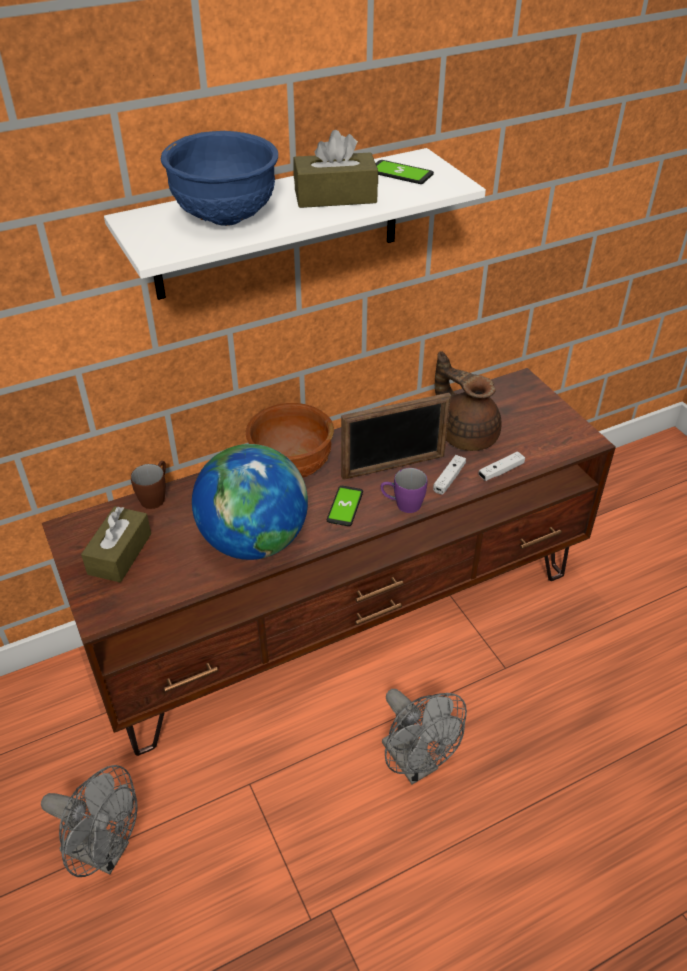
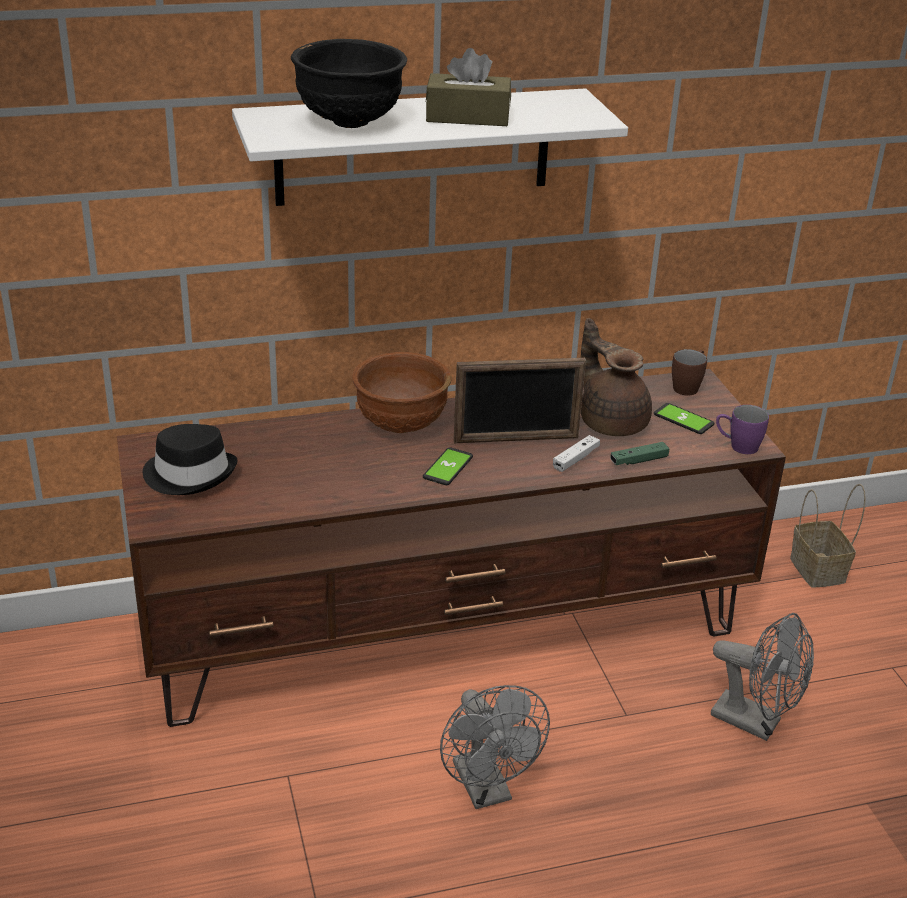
camera: 10 degrees right, 10 degrees down
(105, 851) = (109, 809): grey fan -> grey fan (755, 723)
(120, 554) = (190, 474): brown tissue box -> black hat
(155, 496) = (244, 429): brown mug -> brown mug (688, 386)
(226, 218) = (350, 123): blue bowl -> black bowl
(254, 541) = (337, 483): globe -> none
(400, 173) = (545, 106): phone -> phone (683, 419)
(402, 505) = (513, 475): purple mug -> purple mug (737, 446)
(501, 471) = (639, 460): white game controller -> green game controller
(613, 506) = (819, 571): none -> basket

